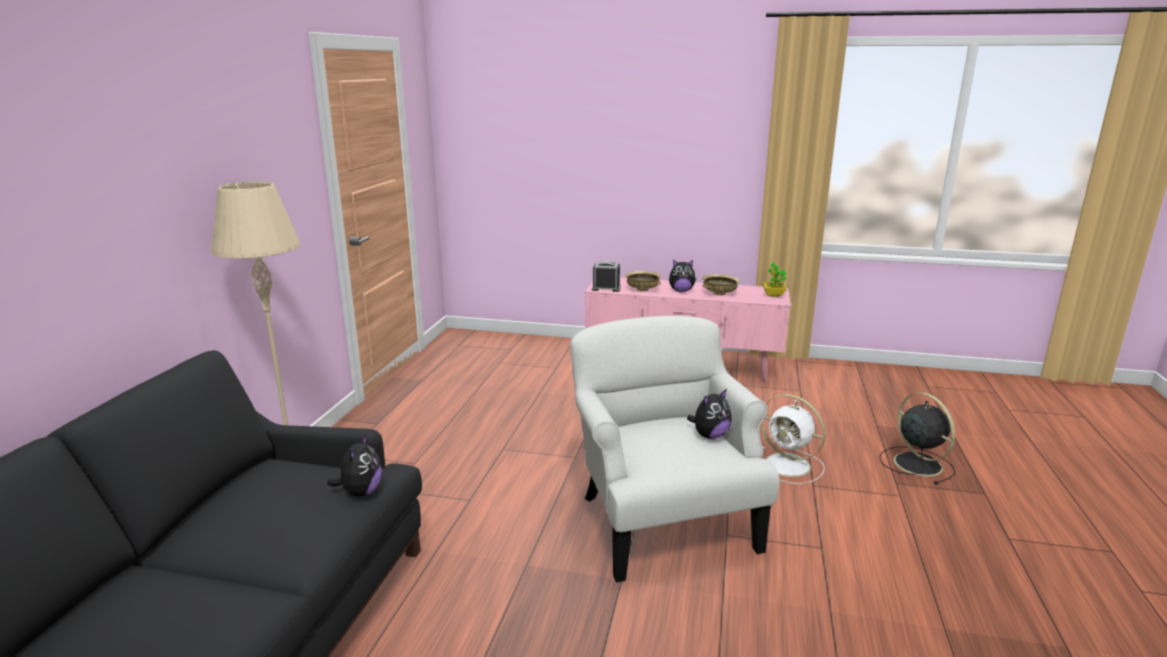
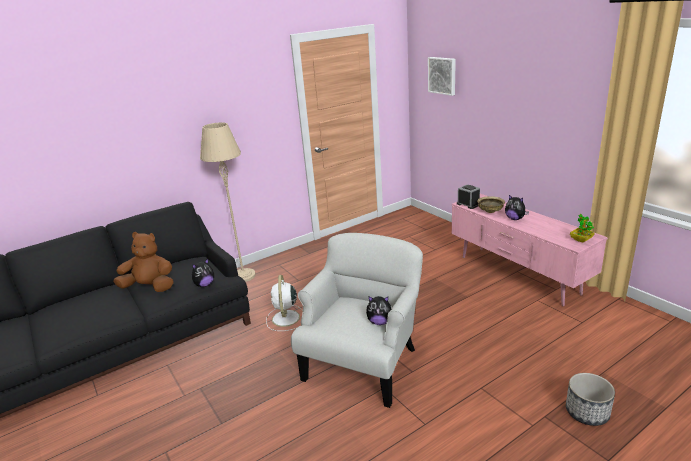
camera: 45 degrees right, 5 degrees up
(242, 539) = (150, 287): none -> brown plush toy
(503, 120) = (442, 75): none -> picture
(720, 293) = (540, 227): beige bowl -> none
(789, 466) = (485, 368): white fan -> white fan (286, 319)
(916, 463) = (586, 412): black fan -> planter

